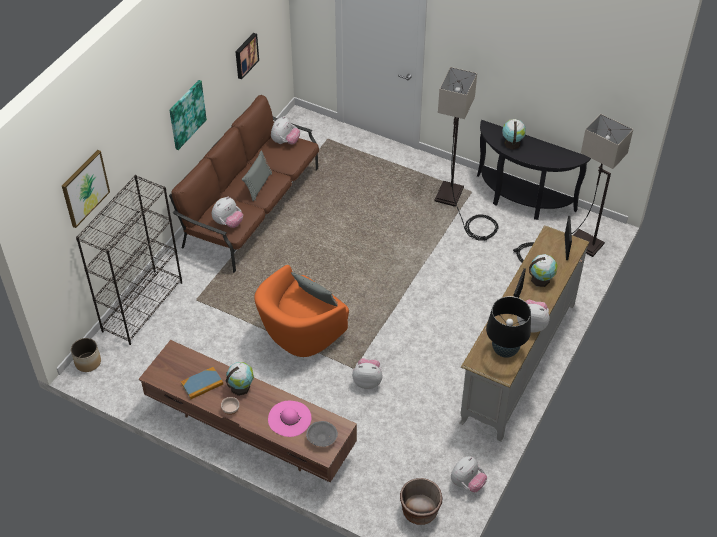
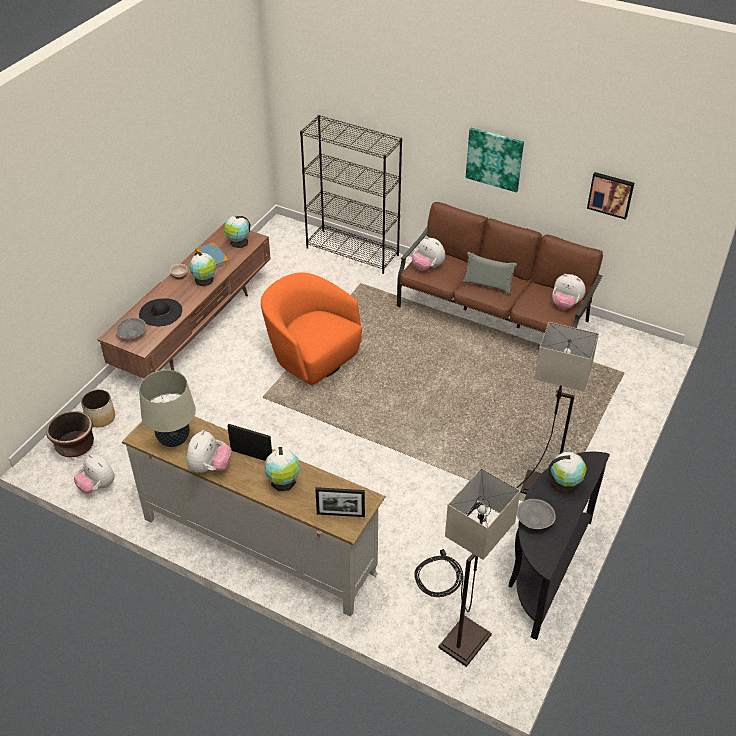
camera: 90 degrees right, 5 degrees down
(85, 188) = (344, 86): picture -> none
(88, 362) = (288, 226): planter -> planter (101, 418)
(179, 364) = (238, 243): none -> globe
(289, 418) = (160, 312): pink hat -> black hat
(315, 298) = (320, 332): grey pillow -> none
(367, 381) = (244, 408): plush toy -> none
(505, 350) = (174, 439): black table lamp -> beige table lamp
(544, 160) = (534, 520): none -> grey bowl

